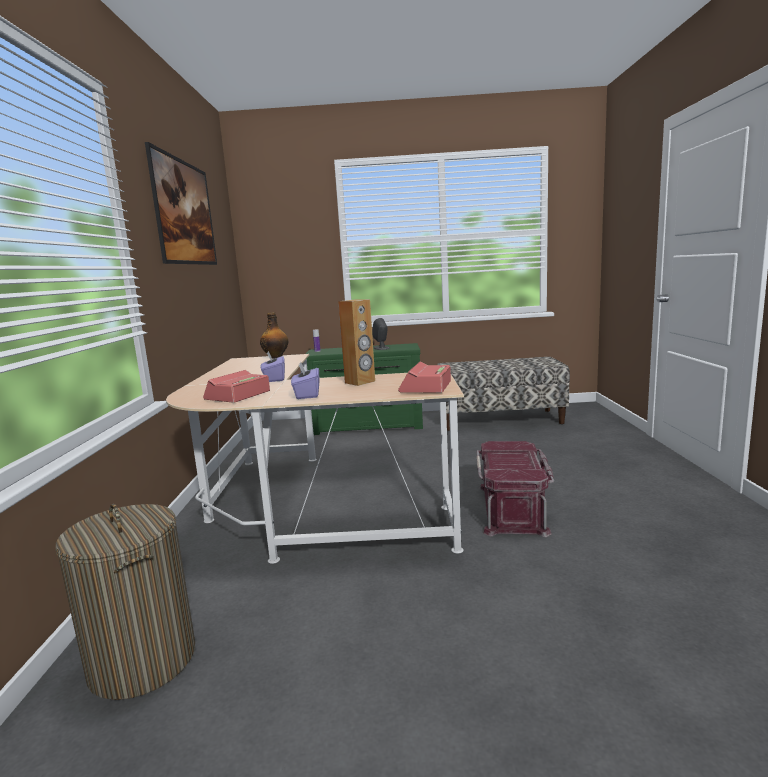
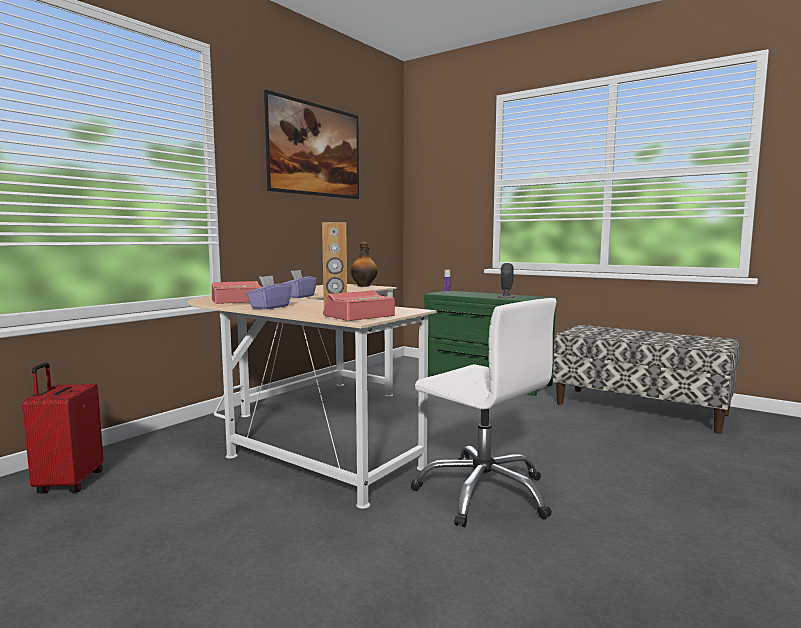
camera: 35 degrees right, 5 degrees down
(143, 661) = (68, 483): laundry basket -> red suitcase
(513, 508) = (484, 493): red storage box -> white office chair

